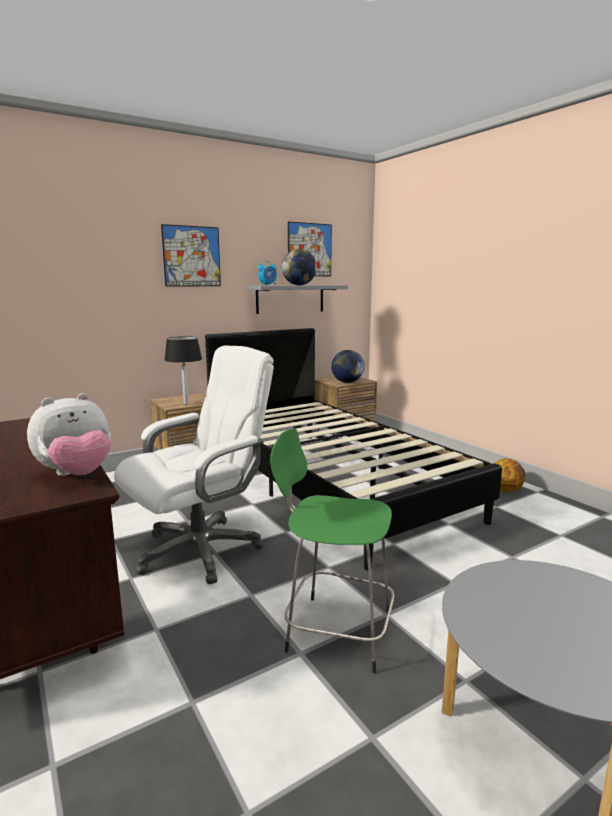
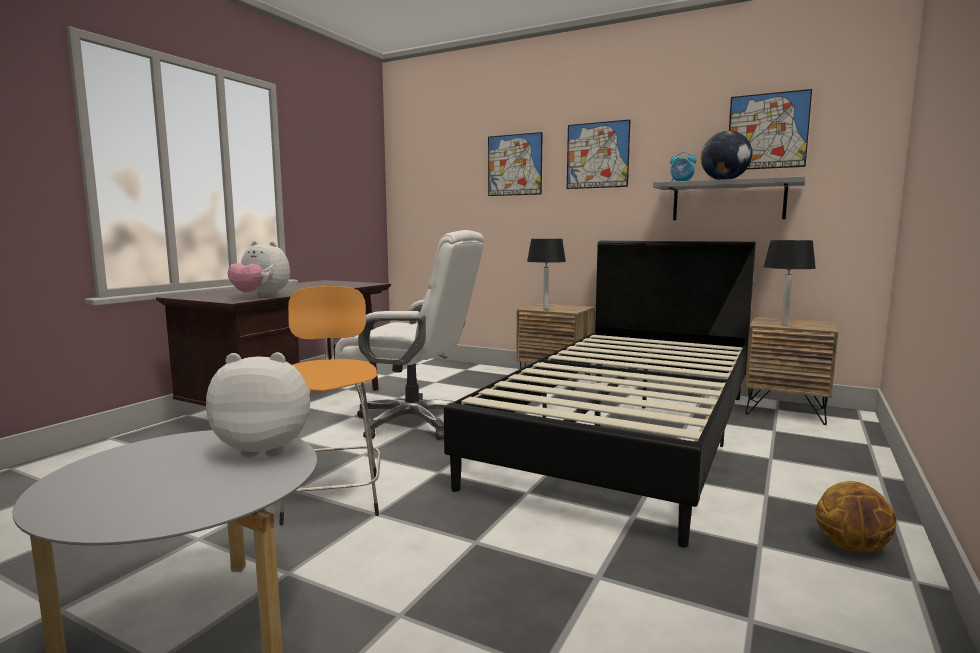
camera: 60 degrees right, 5 degrees down
(103, 259) = (514, 165): none -> picture
(335, 631) = (333, 496): green stool -> orange stool
(347, 382) = (784, 324): globe -> black table lamp
(510, 578) = (267, 448): none -> plush toy

